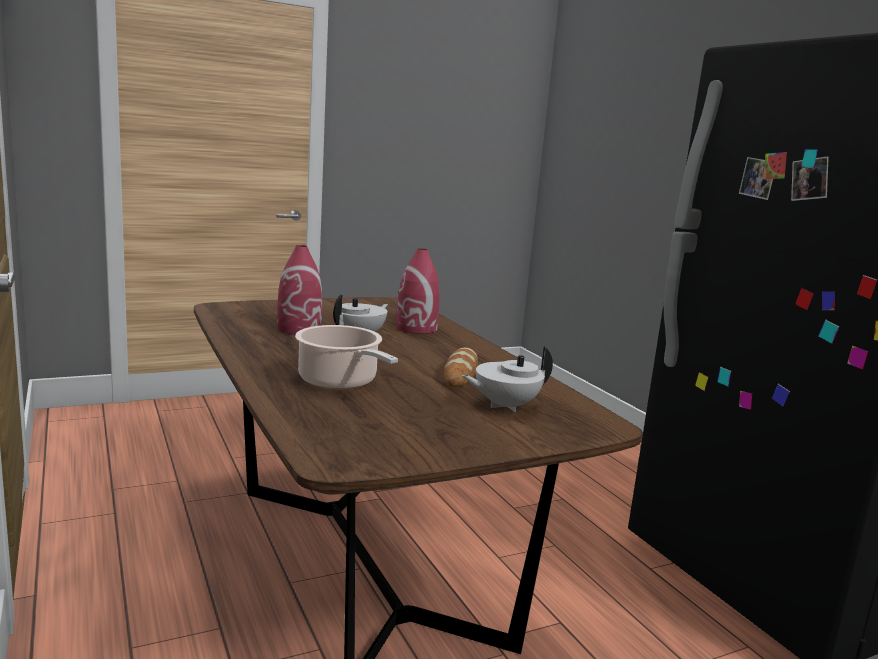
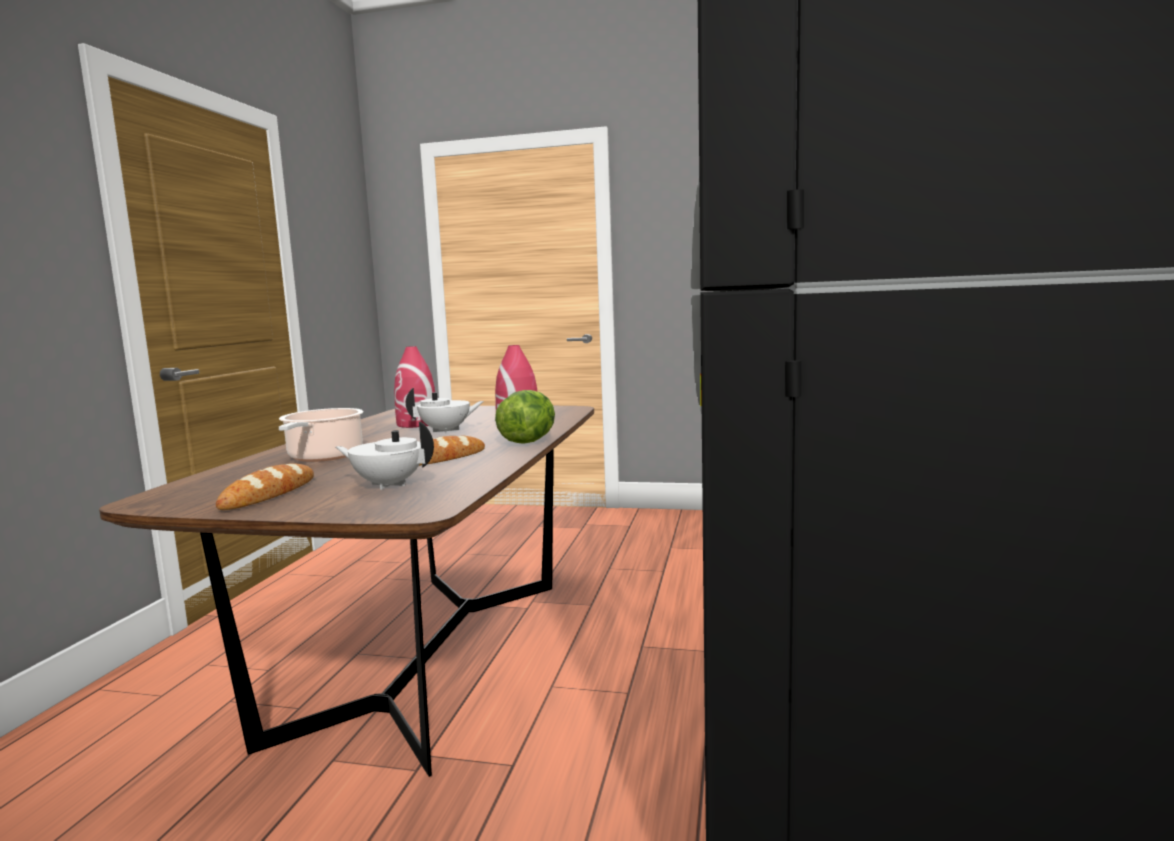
camera: 40 degrees right, 5 degrees down
(434, 432) = (269, 494): none -> bread
(474, 345) = (528, 441): none -> lettuce

